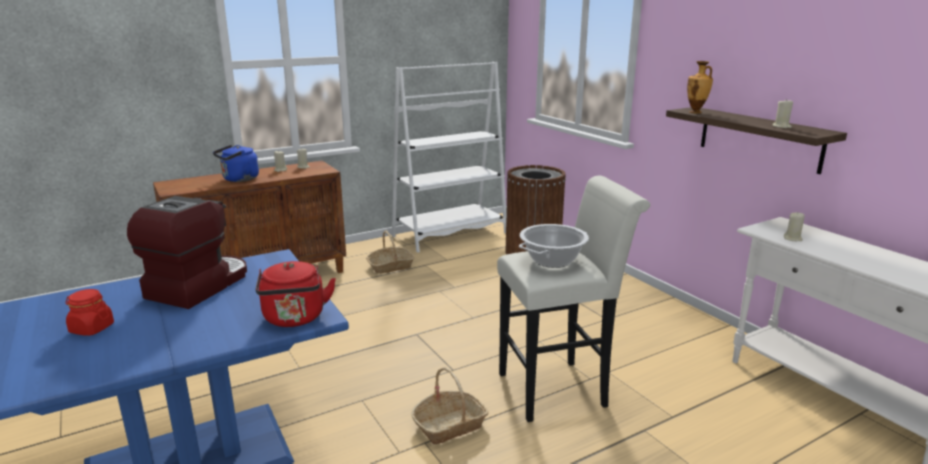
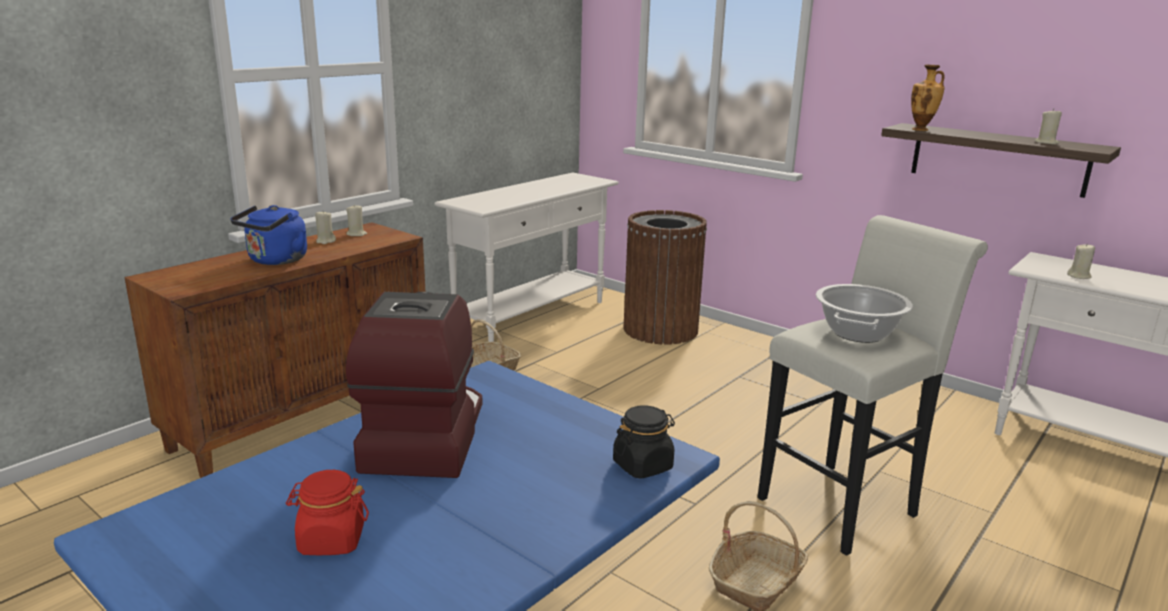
camera: 20 degrees left, 0 degrees up
(295, 319) = (643, 465): red kettle -> black jar
(450, 235) = (532, 316): white bookcase -> white console table

